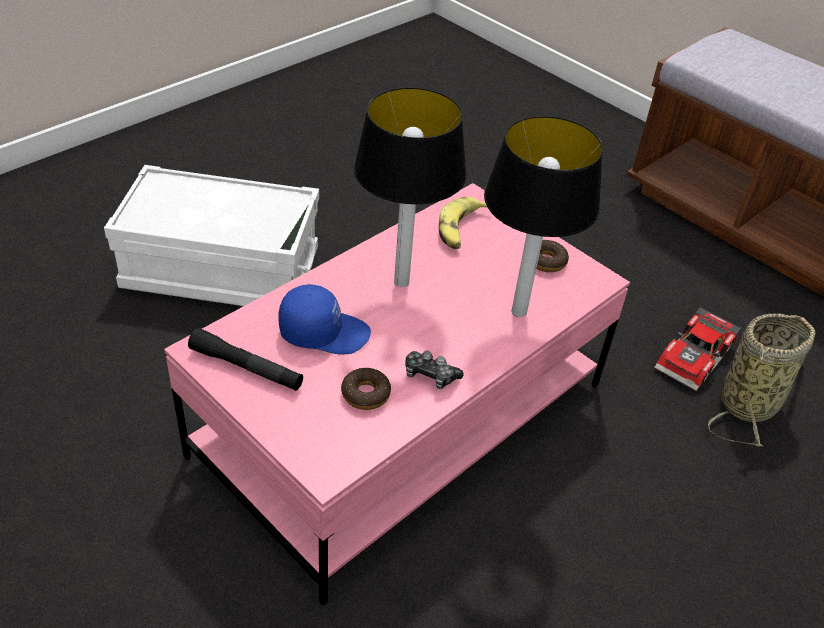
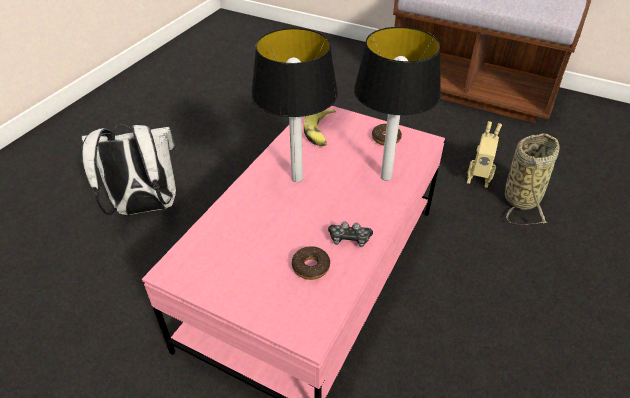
camera: 15 degrees left, 0 degrees up
(221, 270) = (145, 207): white storage box -> white backpack
(246, 367) = (213, 274): black flashlight -> none
(324, 331) = (259, 229): blue cap -> none
(696, 358) = (478, 179): toy car -> toy robot

